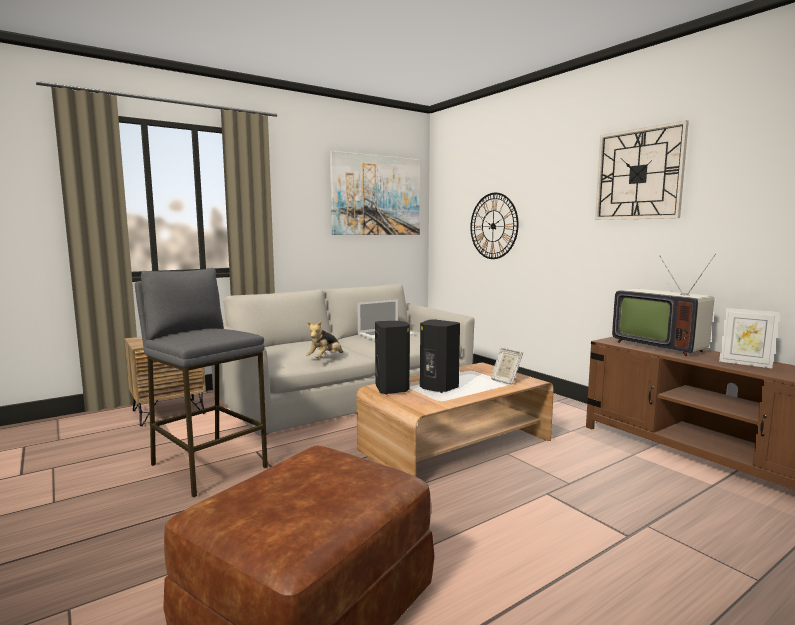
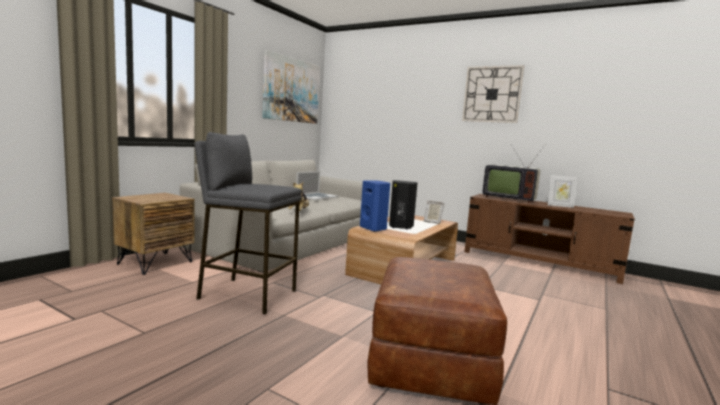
camera: 25 degrees left, 0 degrees up
(392, 389) = (374, 228): black speaker -> blue speaker
(493, 226) = (381, 121): wall clock -> none

